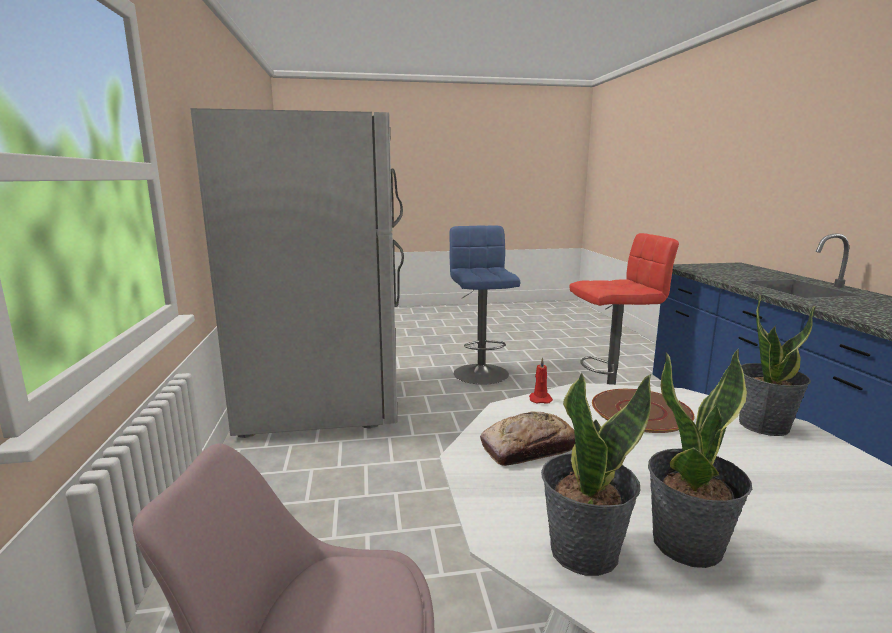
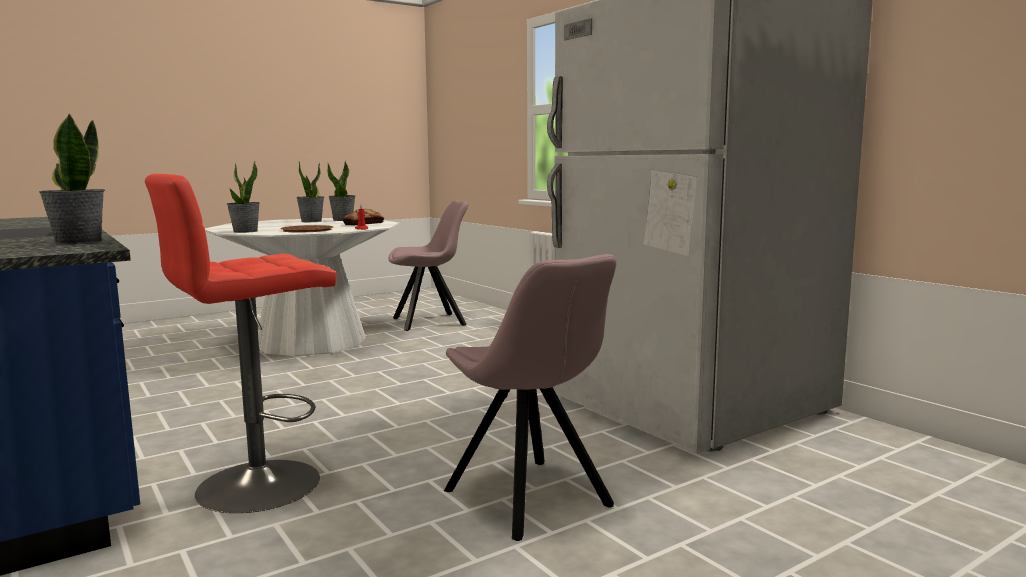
camera: 155 degrees right, 5 degrees down
(481, 374) = (529, 498): blue stool -> pink chair
(705, 272) = (78, 241): none -> potted plant

